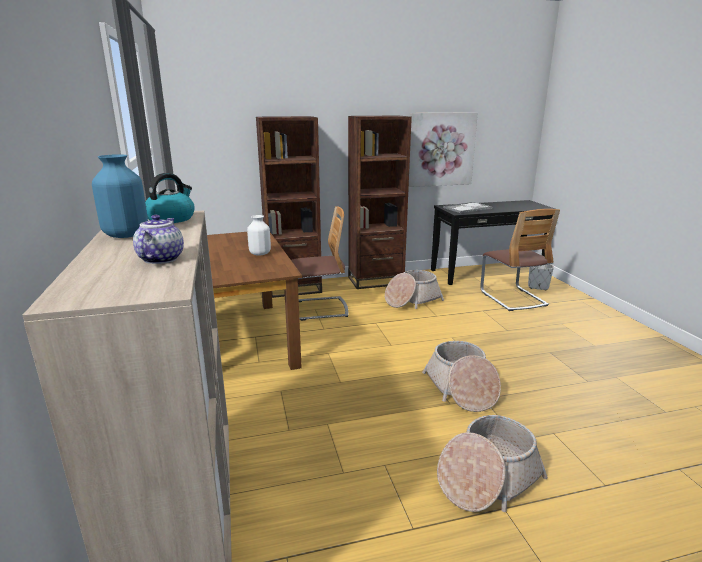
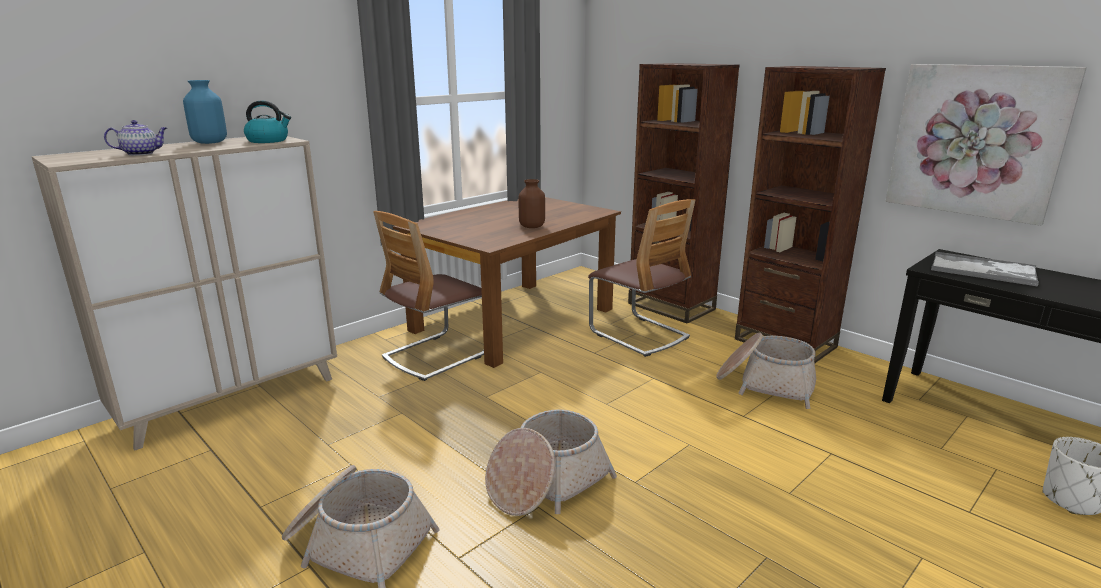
camera: 60 degrees right, 0 degrees up
(260, 253) = (532, 226): white vase -> brown vase
(513, 298) = (945, 477): chair -> chair (436, 355)

